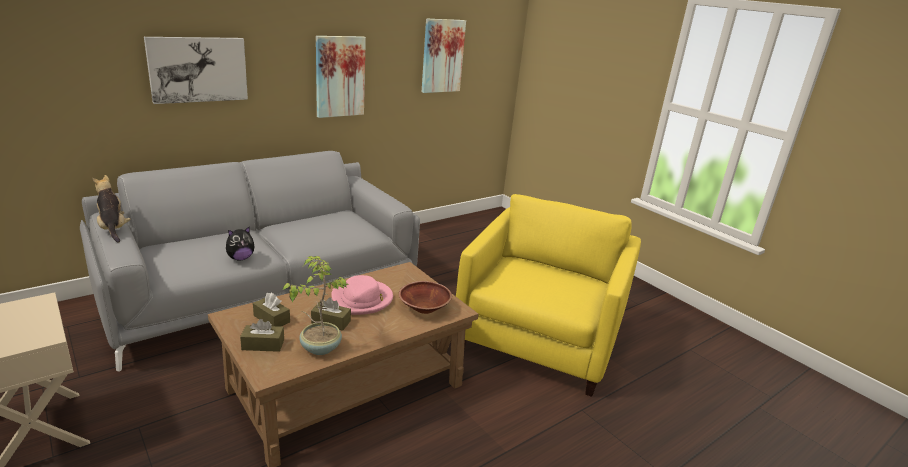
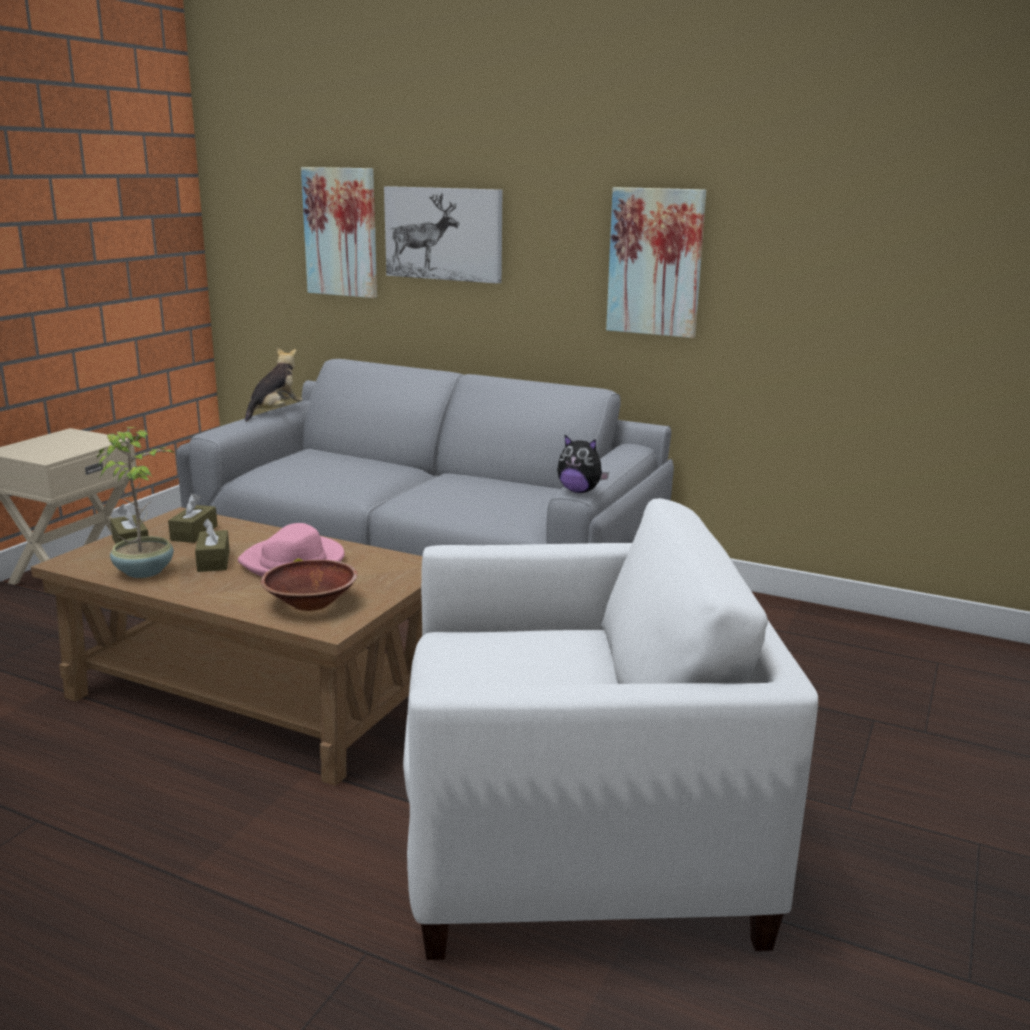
camera: 65 degrees right, 5 degrees down
(240, 258) = (334, 485): plush toy -> plush toy (580, 491)
(442, 56) = (901, 236): picture -> picture (341, 232)
(539, 338) = (577, 838): yellow armchair -> white armchair

